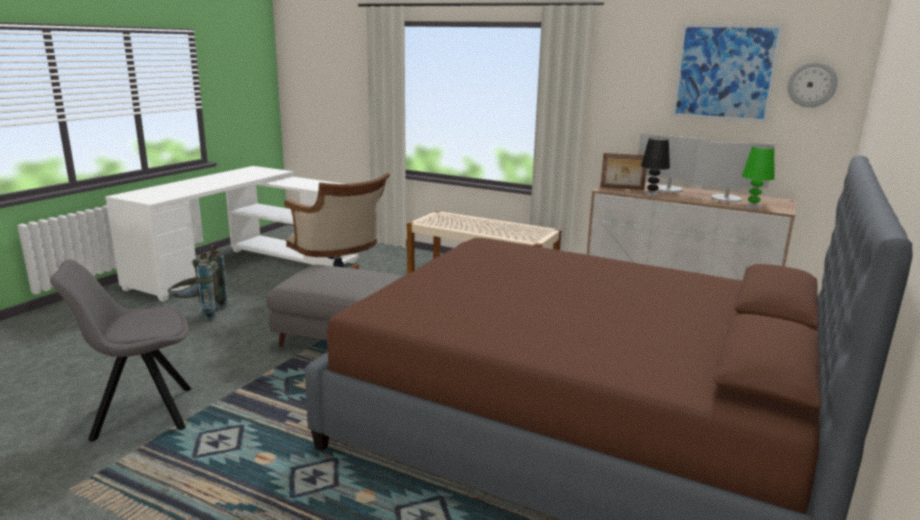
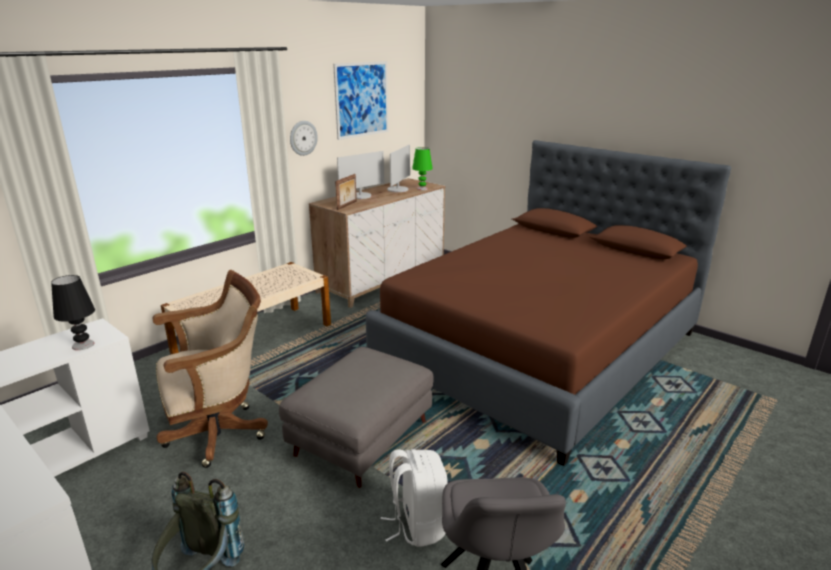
camera: 75 degrees left, 5 degrees up
(234, 375) = (417, 525): none -> white backpack
(652, 194) = (373, 202): black table lamp -> black table lamp (83, 345)
(812, 84) = (403, 101): wall clock -> wall clock (303, 138)

